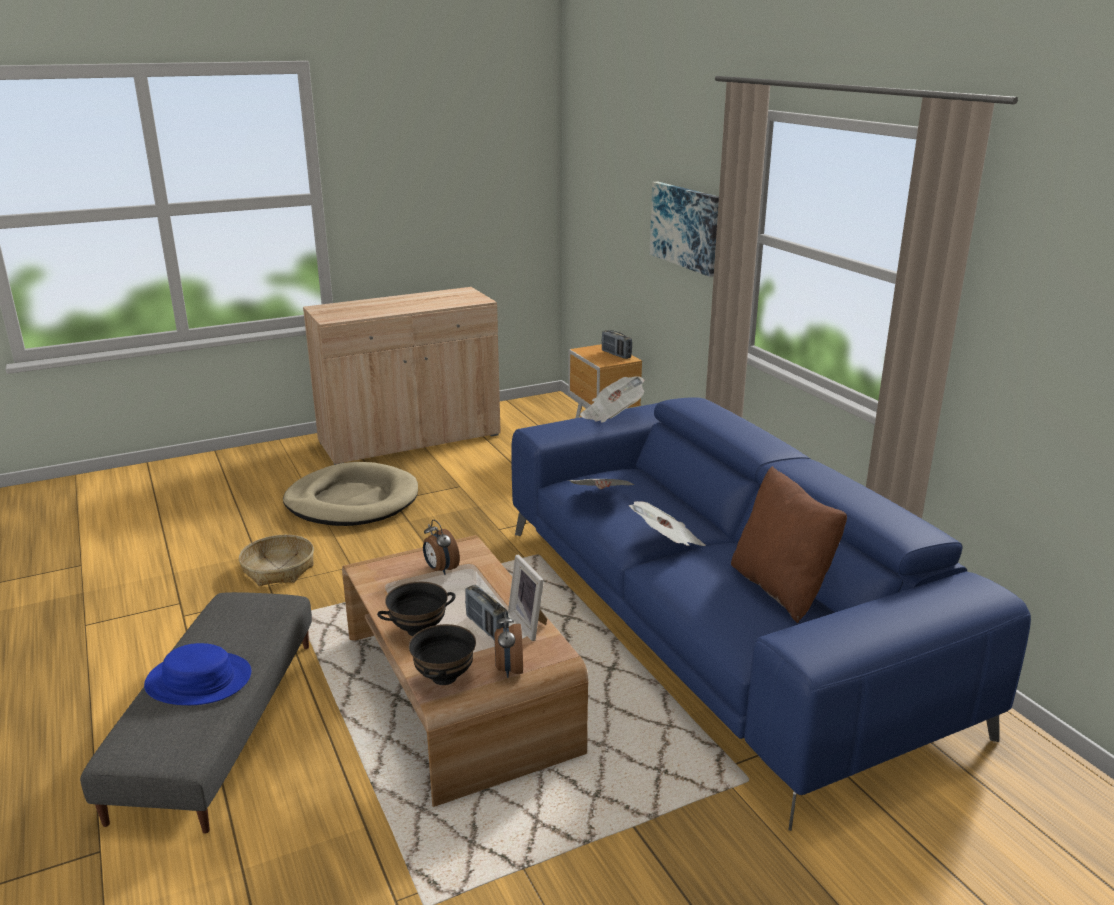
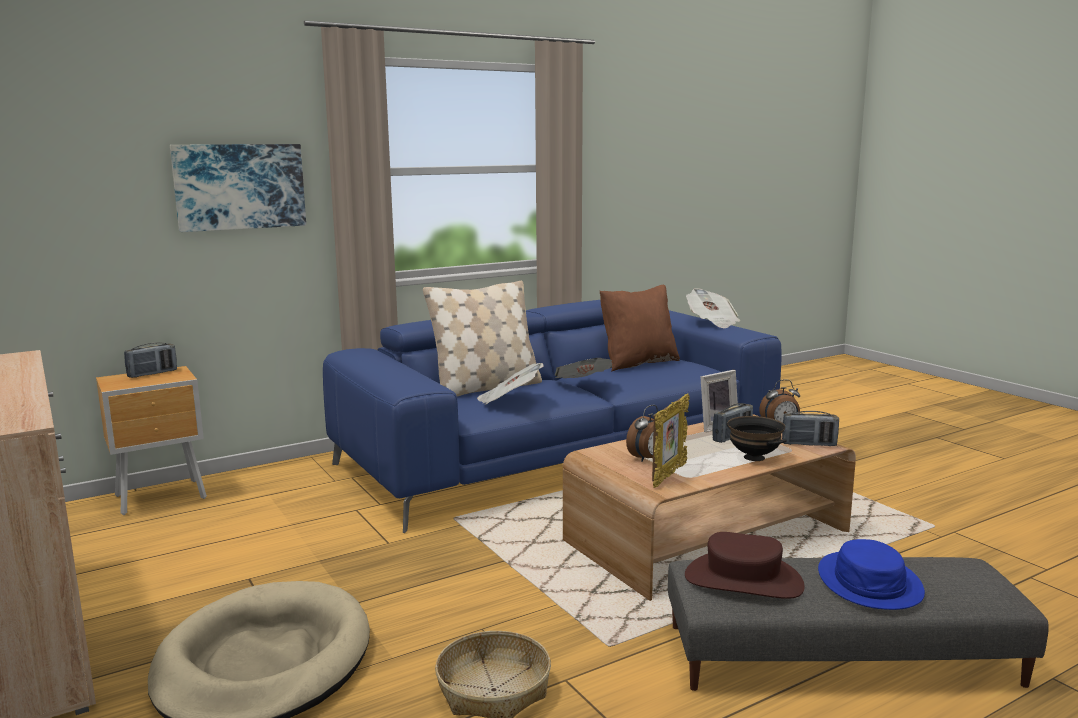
camera: 95 degrees left, 10 degrees down
(246, 618) = (743, 580): none -> brown hat
(393, 575) = (668, 475): none -> picture frame
(445, 678) = (809, 444): black bowl -> radio
(612, 415) = (378, 366): newspaper -> newspaper (712, 323)
(658, 491) = (485, 387): none -> beige pillow

